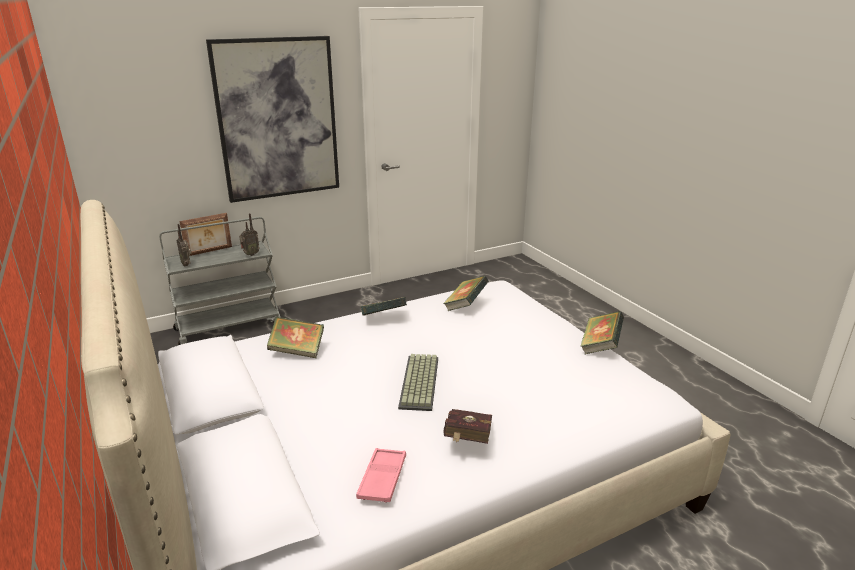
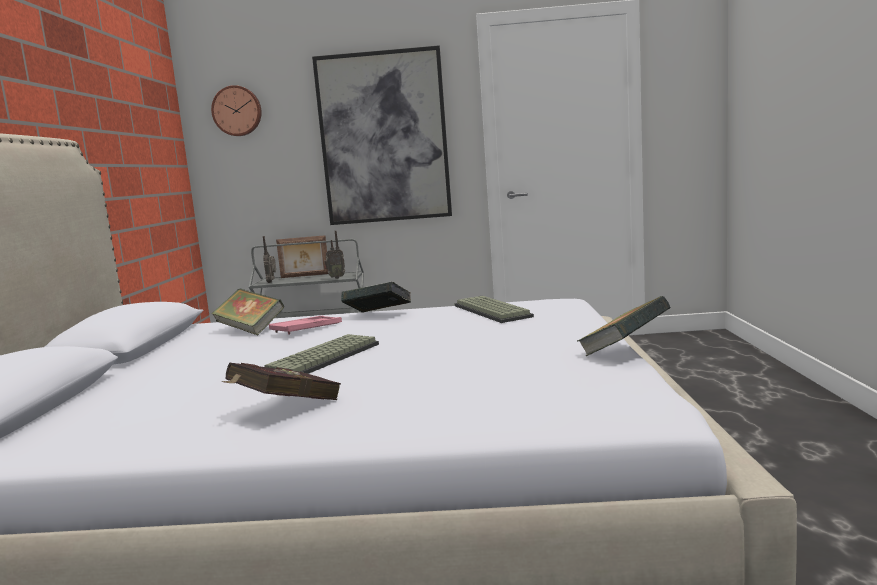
camera: 30 degrees right, 15 degrees down
(123, 92) = (237, 111): none -> wall clock
(382, 479) = (136, 423): pink tray -> pink tray (306, 329)
(465, 306) = (489, 311): book -> keyboard

